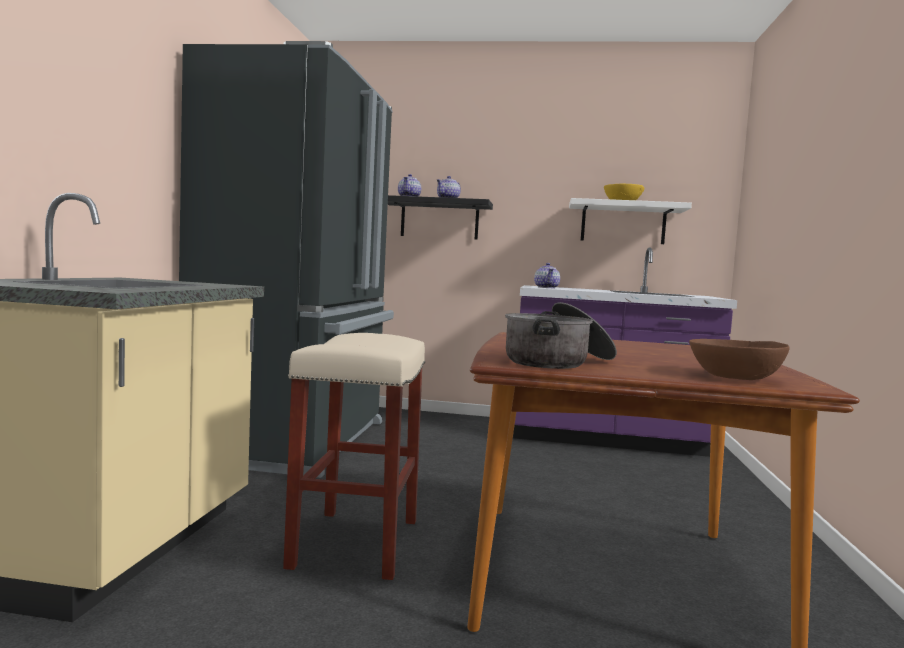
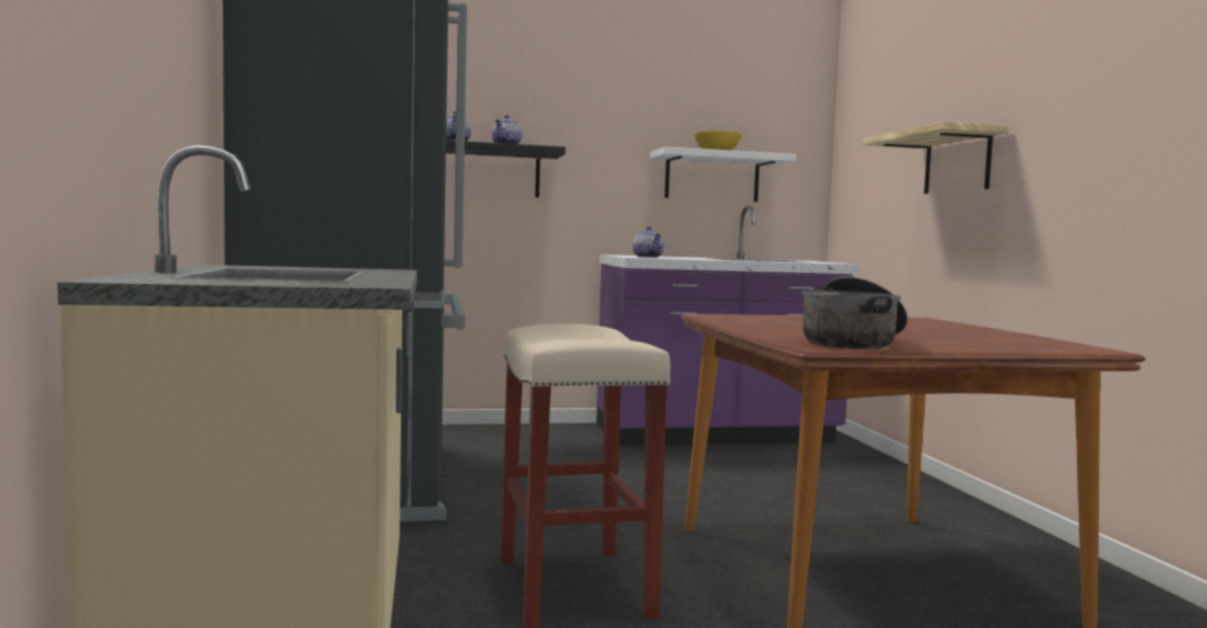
camera: 20 degrees left, 0 degrees up
(734, 377) = (1022, 345): brown bowl -> none
(812, 206) = (957, 162): none -> shelf

